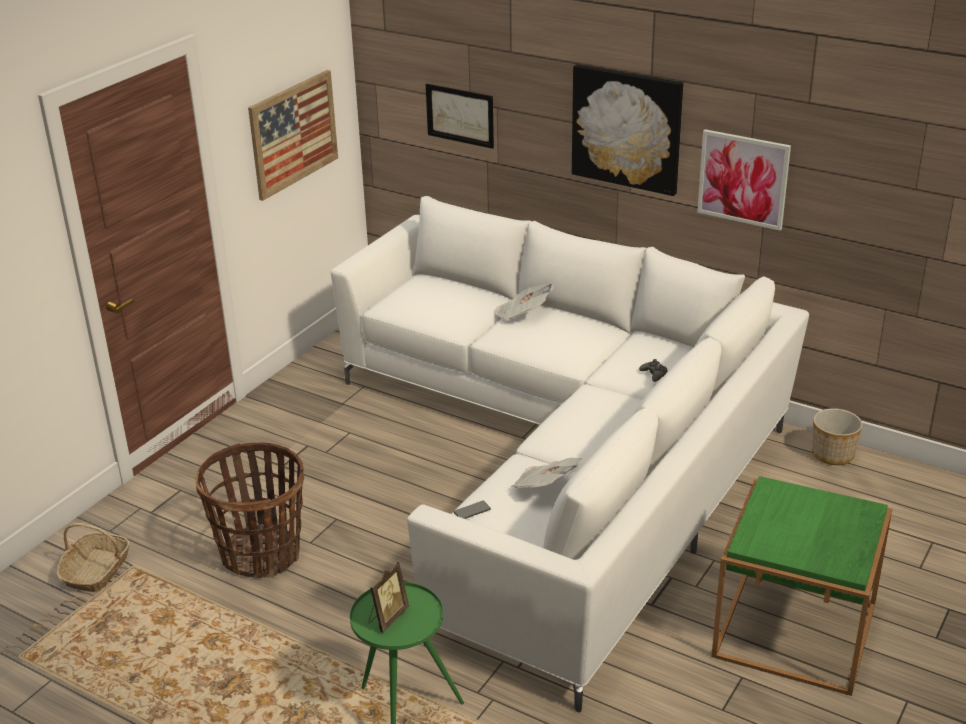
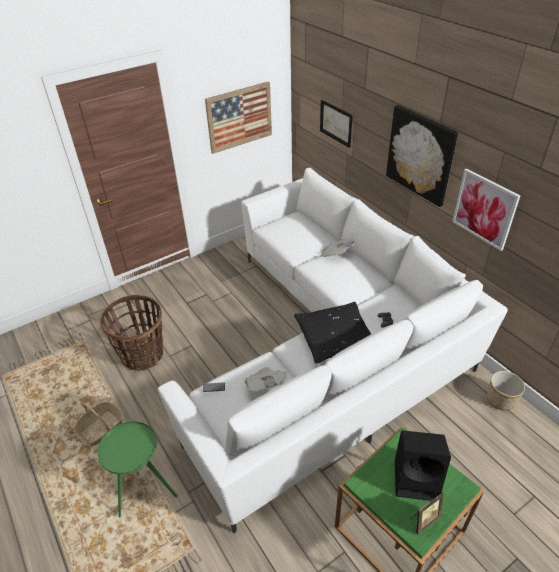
camera: 25 degrees right, 10 degrees up
(96, 571) = (66, 337): basket -> basket (101, 428)
(387, 618) = (122, 446): picture frame -> picture frame (423, 520)
(600, 411) = (335, 338): none -> black pillow
(812, 519) = (417, 479): none -> black speaker

